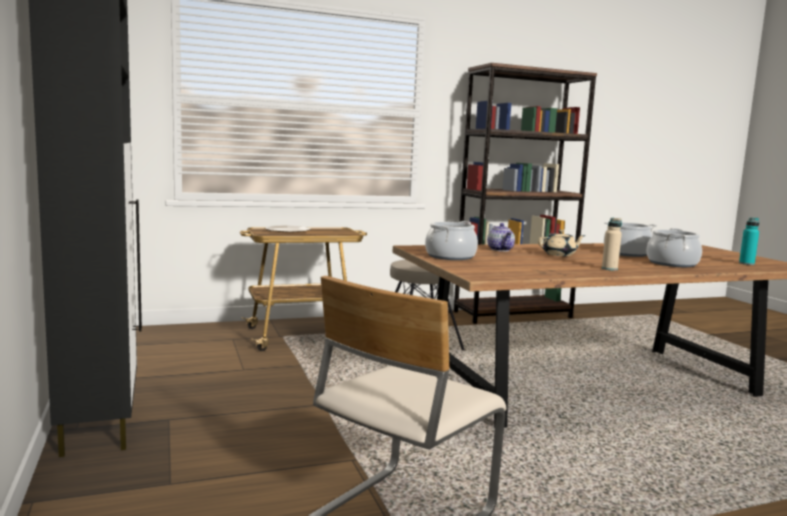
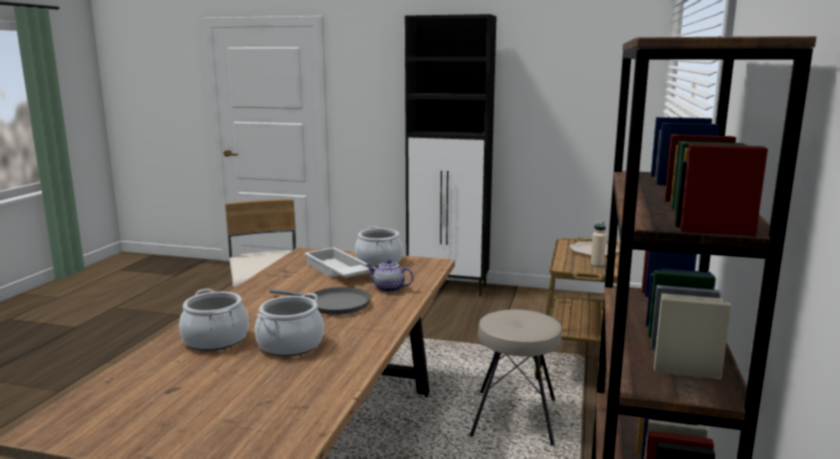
camera: 125 degrees right, 5 degrees up
(501, 262) = (337, 271): none -> white tray
(559, 254) = (334, 304): beige teapot -> grey frying pan
(609, 269) = (253, 297): beige bottle -> beige bottle (597, 265)
(746, 263) = (127, 394): turquoise bottle -> none

